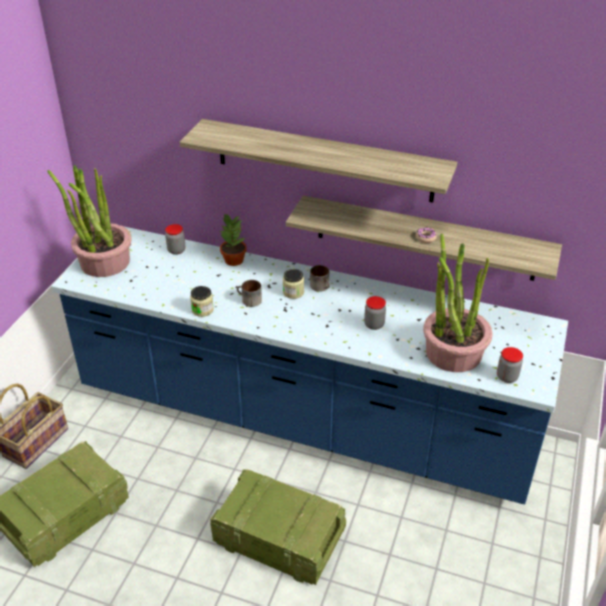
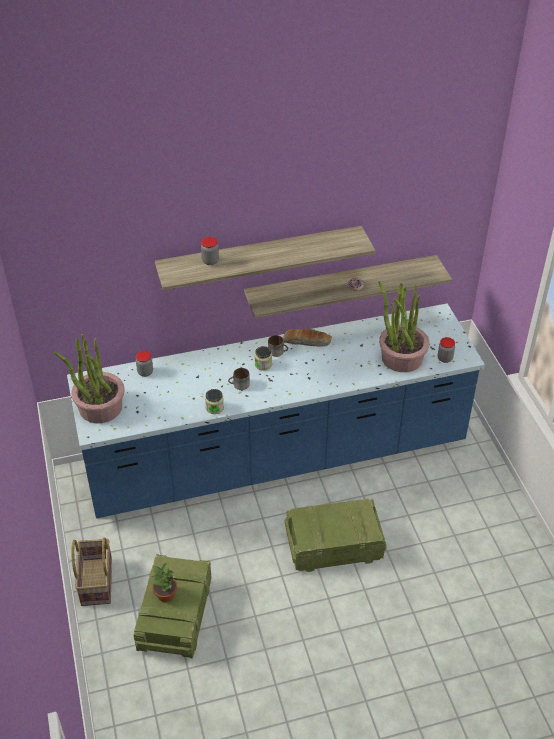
camera: 35 degrees left, 5 degrees up
(233, 260) = (196, 360): potted plant -> potted plant (165, 595)
(362, 290) = (307, 341): none -> bread
(374, 324) = (337, 362): jar -> jar (210, 261)

